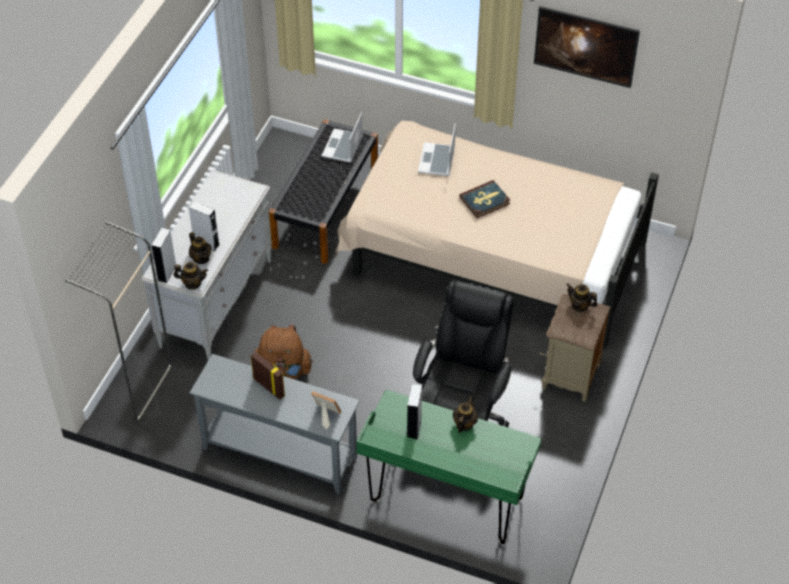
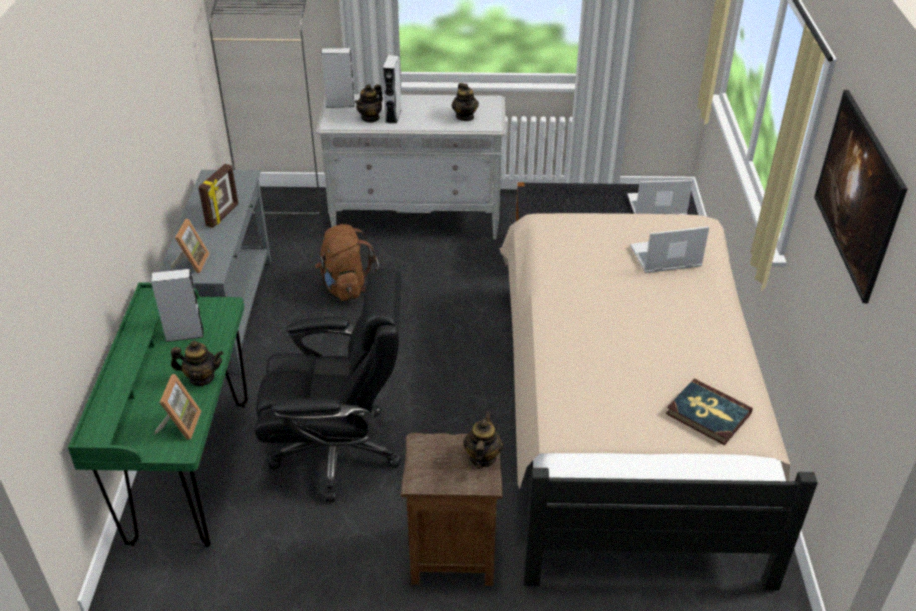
camera: 70 degrees right, 10 degrees down
(192, 283) = (332, 121): teapot -> teapot (465, 117)
(485, 201) = (625, 314): book -> book (708, 414)
(505, 441) = (180, 425): none -> picture frame

